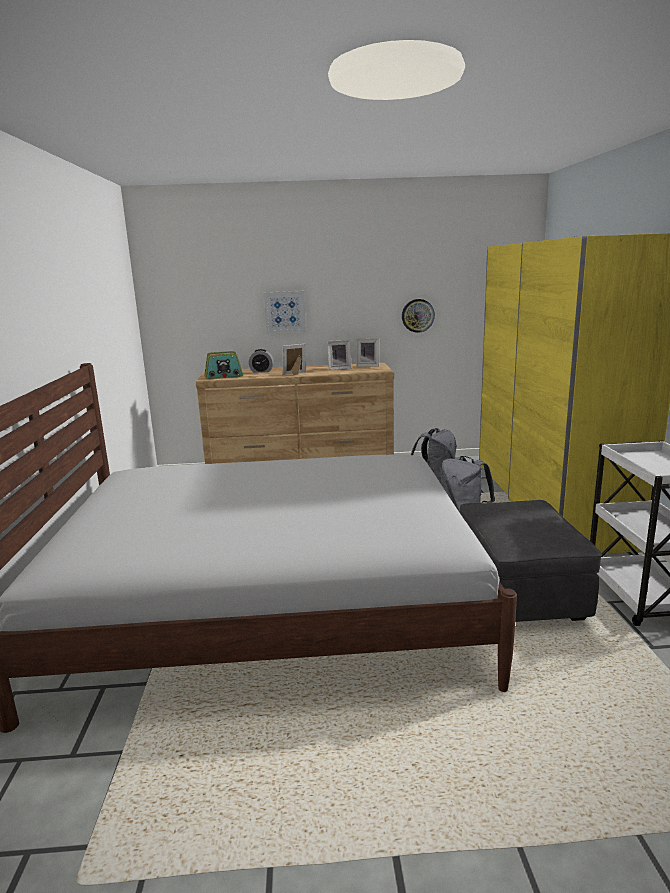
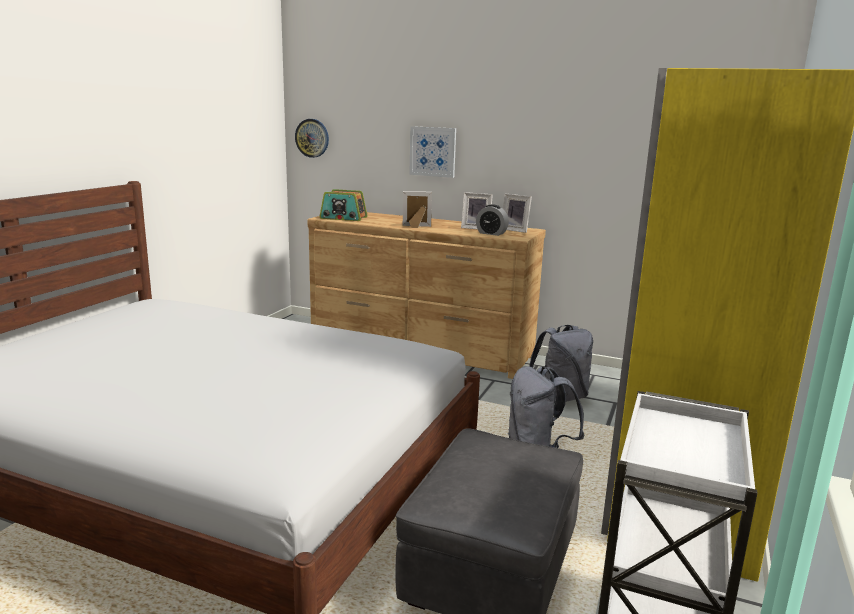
camera: 25 degrees right, 0 degrees up
(261, 371) = (390, 219): alarm clock -> alarm clock (491, 233)
(417, 315) = (596, 173): wall clock -> wall clock (312, 138)

